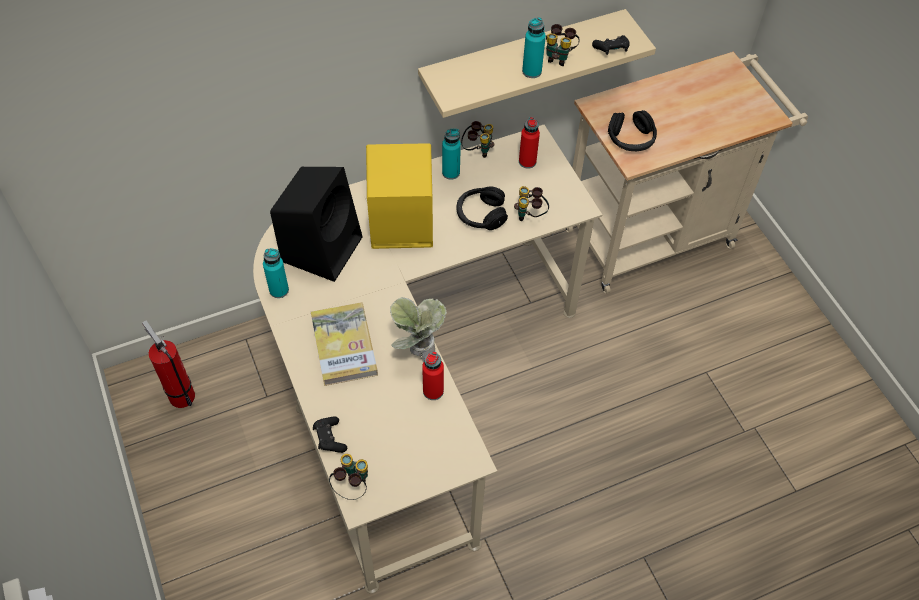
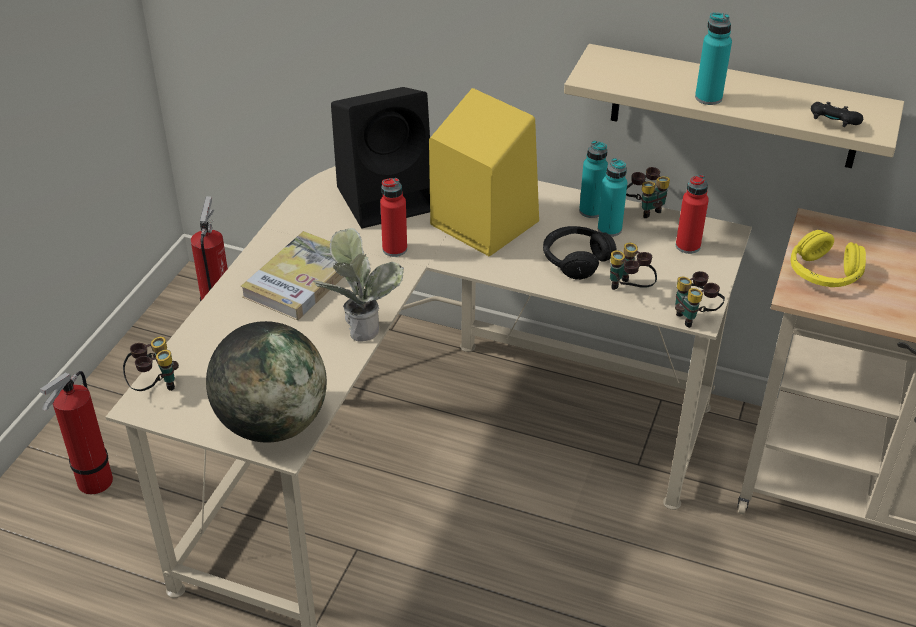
camera: 45 degrees right, 15 degrees down
(238, 571) = (92, 484): none -> fire extinguisher
(279, 290) = (306, 206): turquoise bottle -> turquoise bottle (609, 229)
(329, 438) = (189, 338): black game controller -> none
(433, 391) = (328, 366): red bottle -> red bottle (394, 249)
(448, 453) = (272, 424): none -> globe
(559, 57) = (758, 101): binoculars -> binoculars (695, 317)
(631, 139) = (823, 273): black headphones -> yellow headphones

